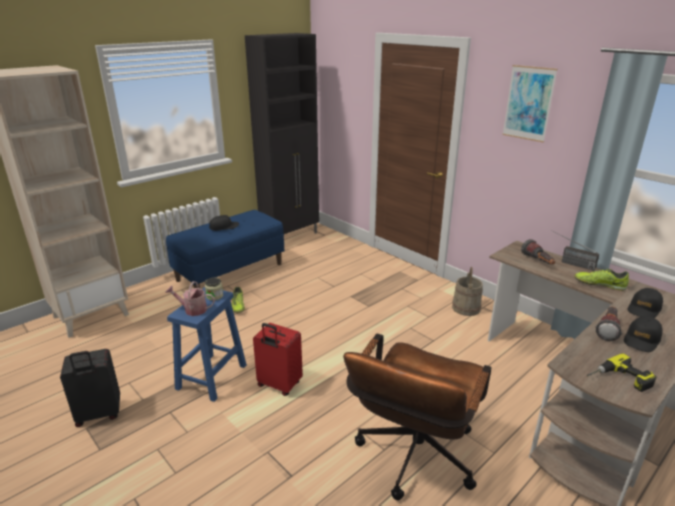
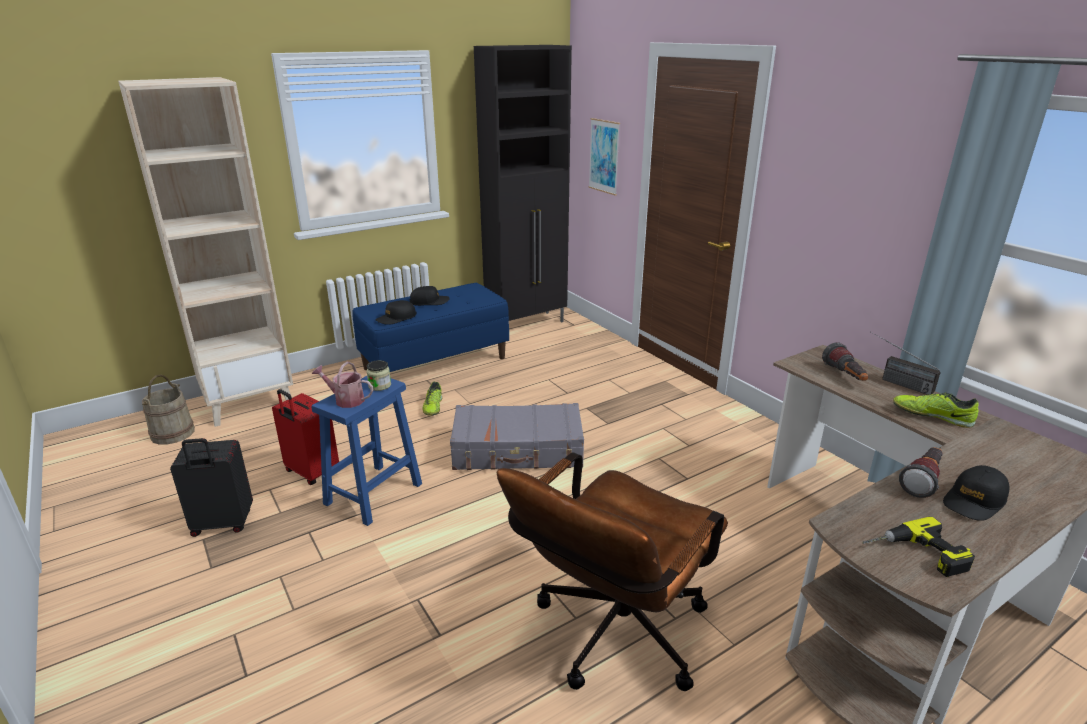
camera: 10 degrees right, 0 degrees up
(279, 385) = (457, 514): red suitcase -> red suitcase (311, 473)
(310, 332) = (518, 450): none -> grey suitcase
(466, 308) = (748, 439): beige bucket -> beige bucket (173, 433)
(528, 103) = (852, 142): picture -> picture (604, 156)
(644, 309) = (993, 457): black cap -> black cap (396, 318)

